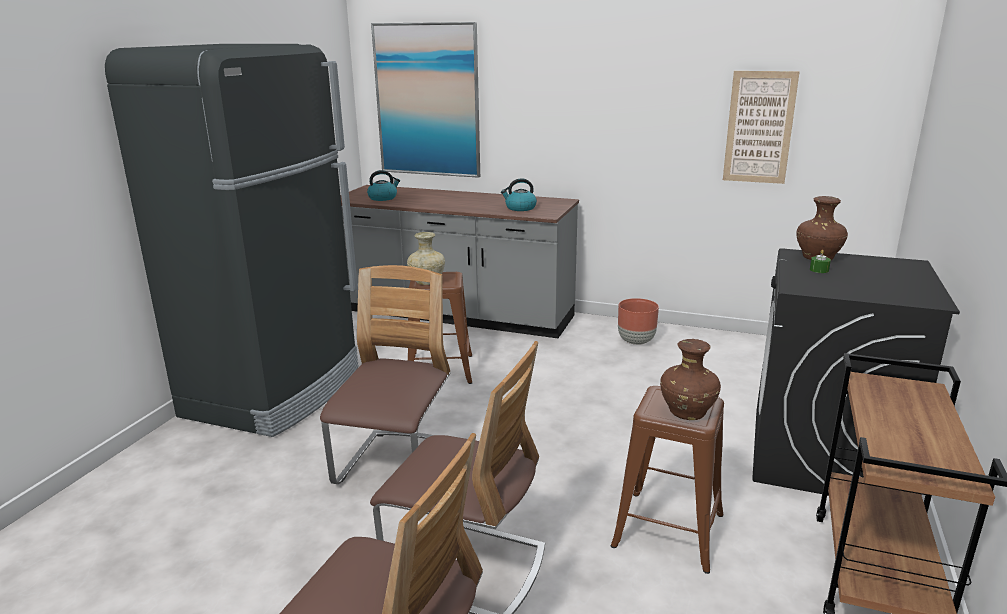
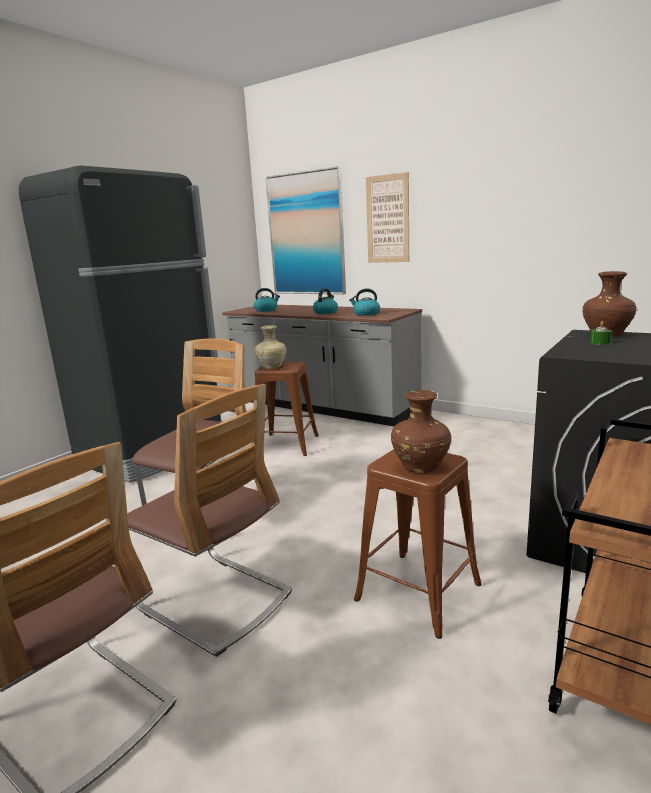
camera: 15 degrees right, 5 degrees down
(466, 204) = (325, 312): none -> kettle
(636, 341) = (466, 432): brown planter -> none
(759, 127) = (581, 235): picture -> picture (387, 219)

